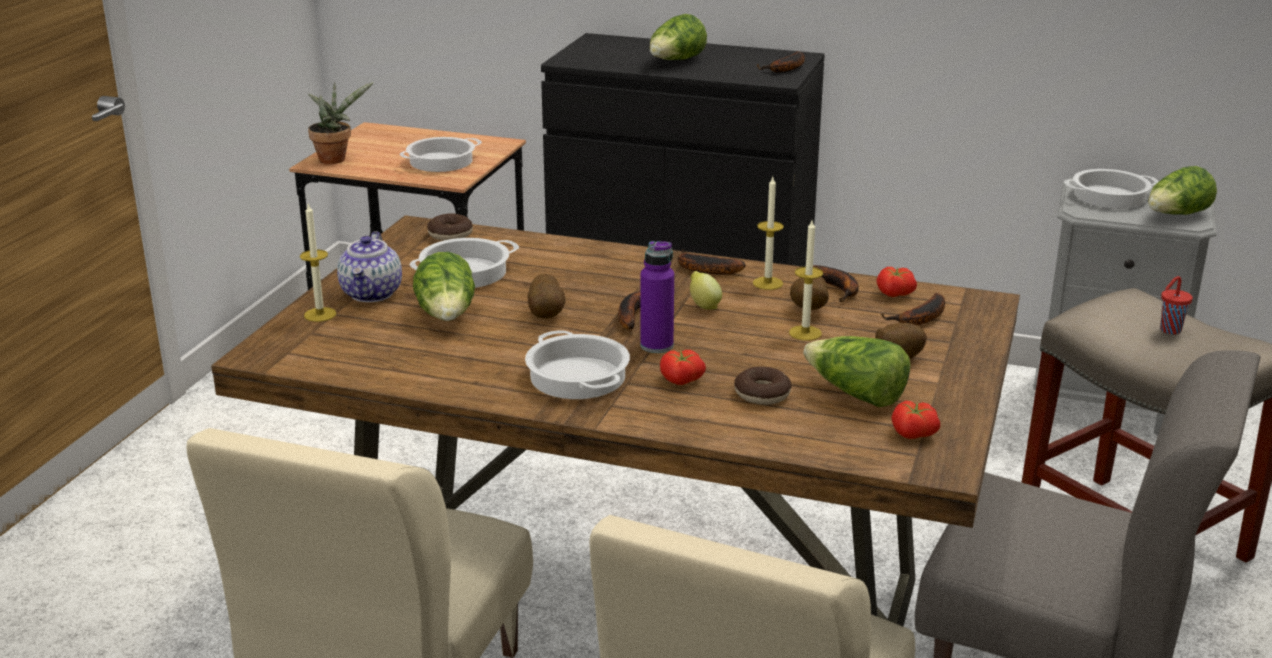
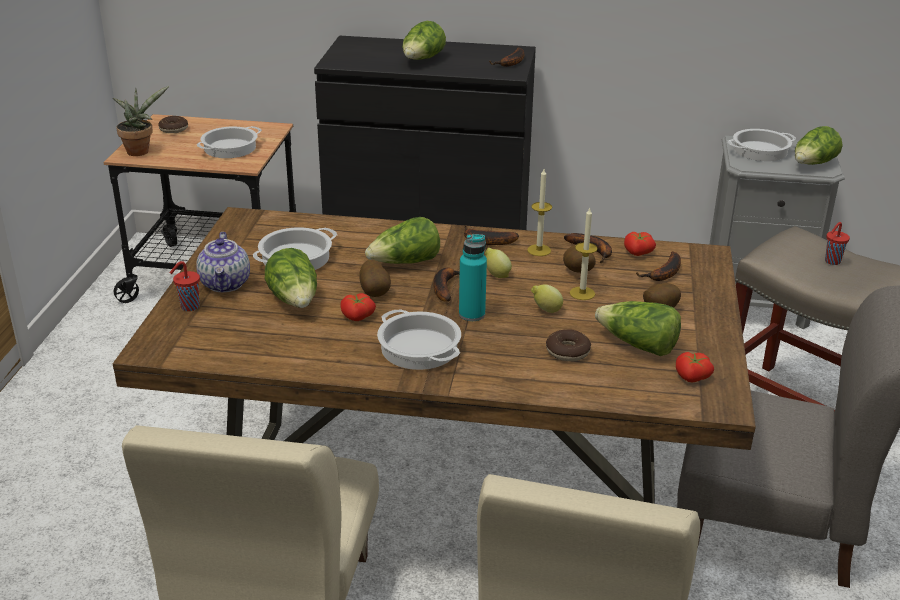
camera: 10 degrees left, 5 degrees up
(320, 314) = (189, 307): candle -> red cup
(450, 235) = (271, 223): donut -> donut (173, 129)
(595, 286) = (405, 263): none -> lettuce
(656, 346) = (472, 314): purple bottle -> turquoise bottle
(681, 381) = (501, 345): tomato -> tomato (357, 317)
(751, 348) = (546, 310): none -> lemon

